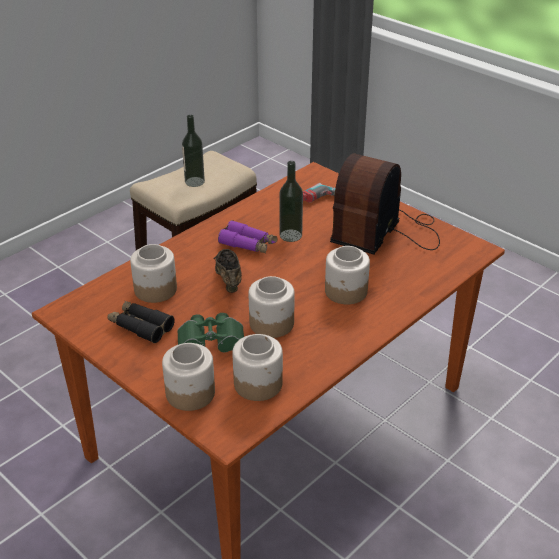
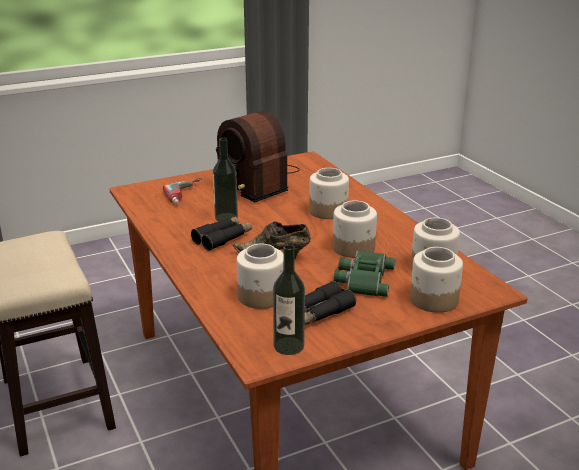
camera: 70 degrees left, 10 degrees down
(194, 182) = (40, 264): bottle -> bottle (288, 346)
(248, 244) = (223, 238): purple binoculars -> black binoculars

